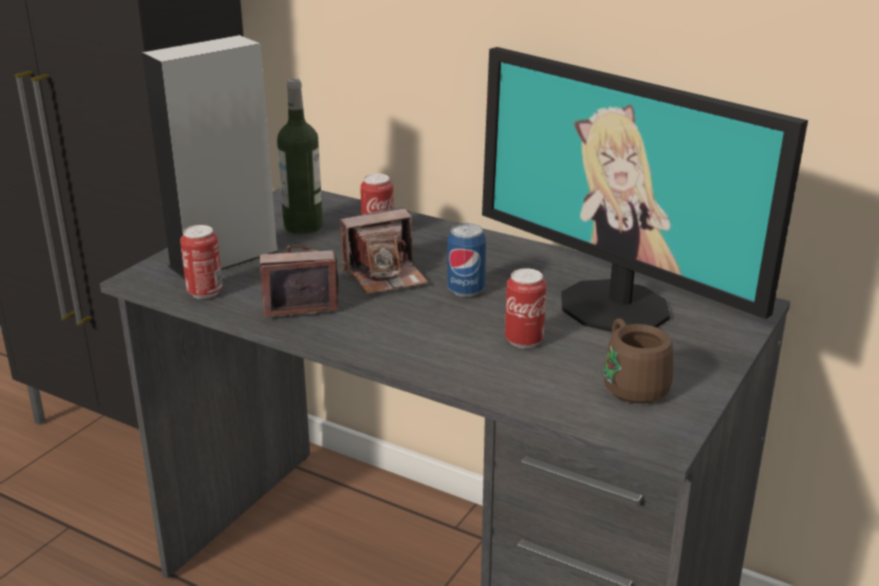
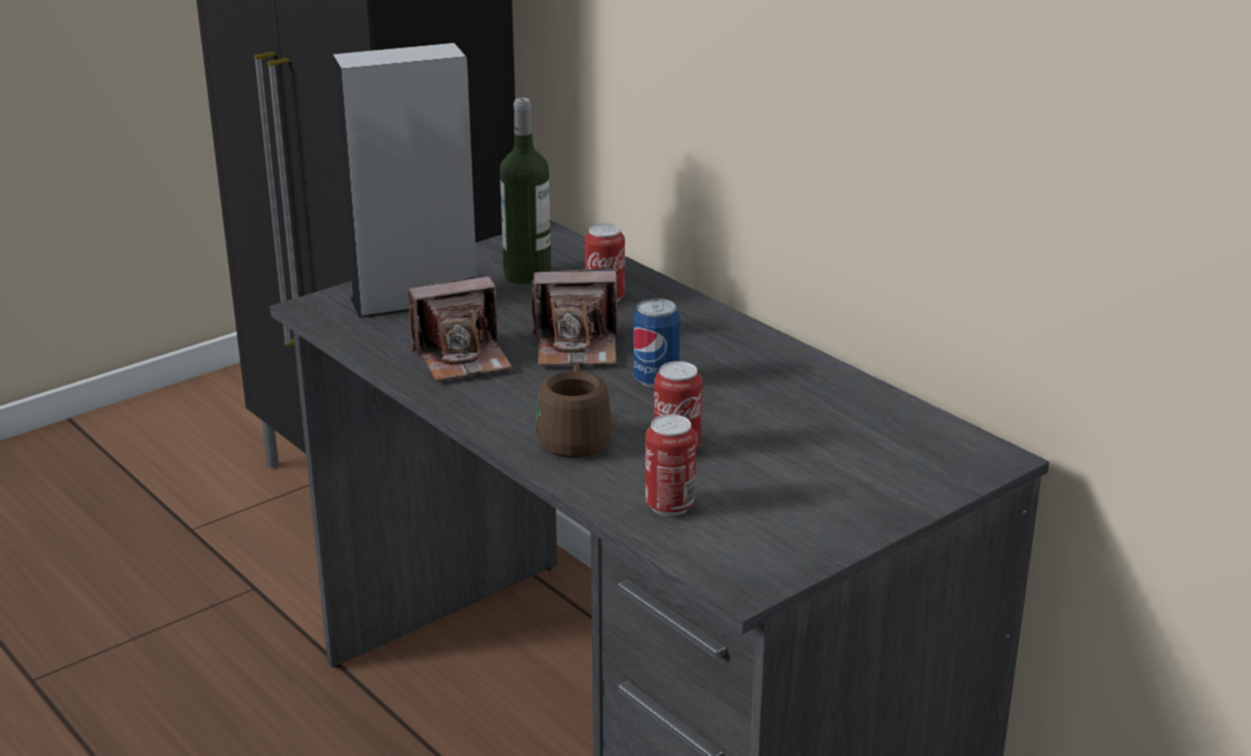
camera: 20 degrees right, 0 degrees up
(205, 292) = (369, 334): can -> can (669, 506)
(298, 299) = (462, 358): camera -> camera turned 150 degrees clockwise
(616, 306) = (820, 428): monitor -> none
(630, 383) = (761, 517): brown mug -> brown mug (575, 437)

